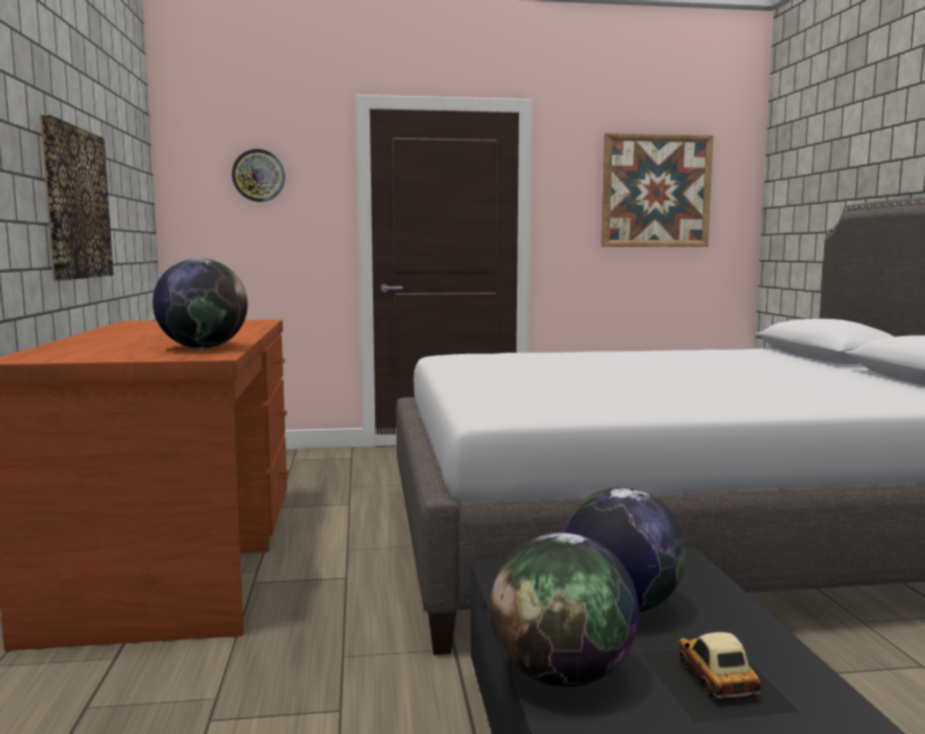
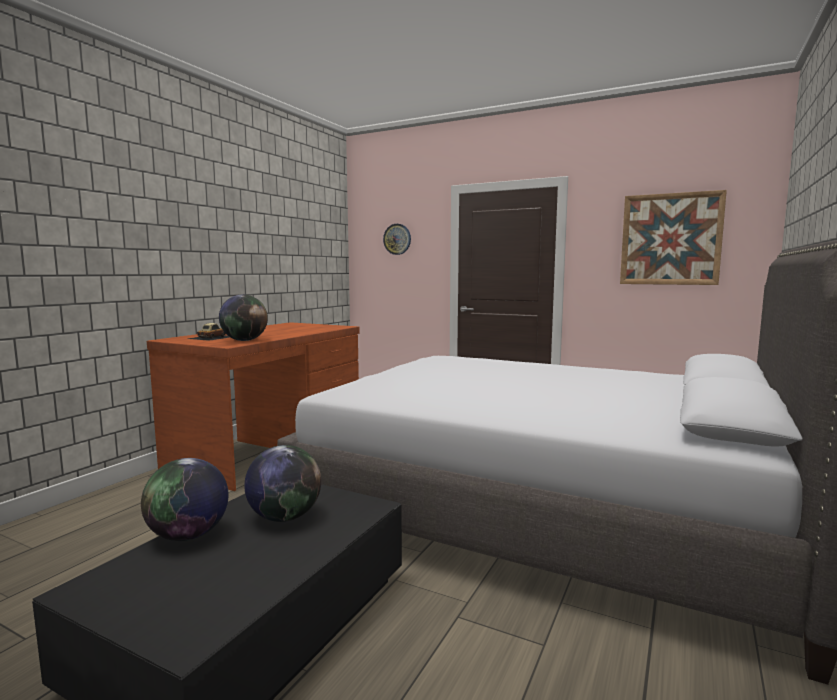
camera: 35 degrees right, 0 degrees up
(76, 203) = (256, 262): picture -> none
(714, 680) = (234, 564): toy car -> toy car (212, 337)

